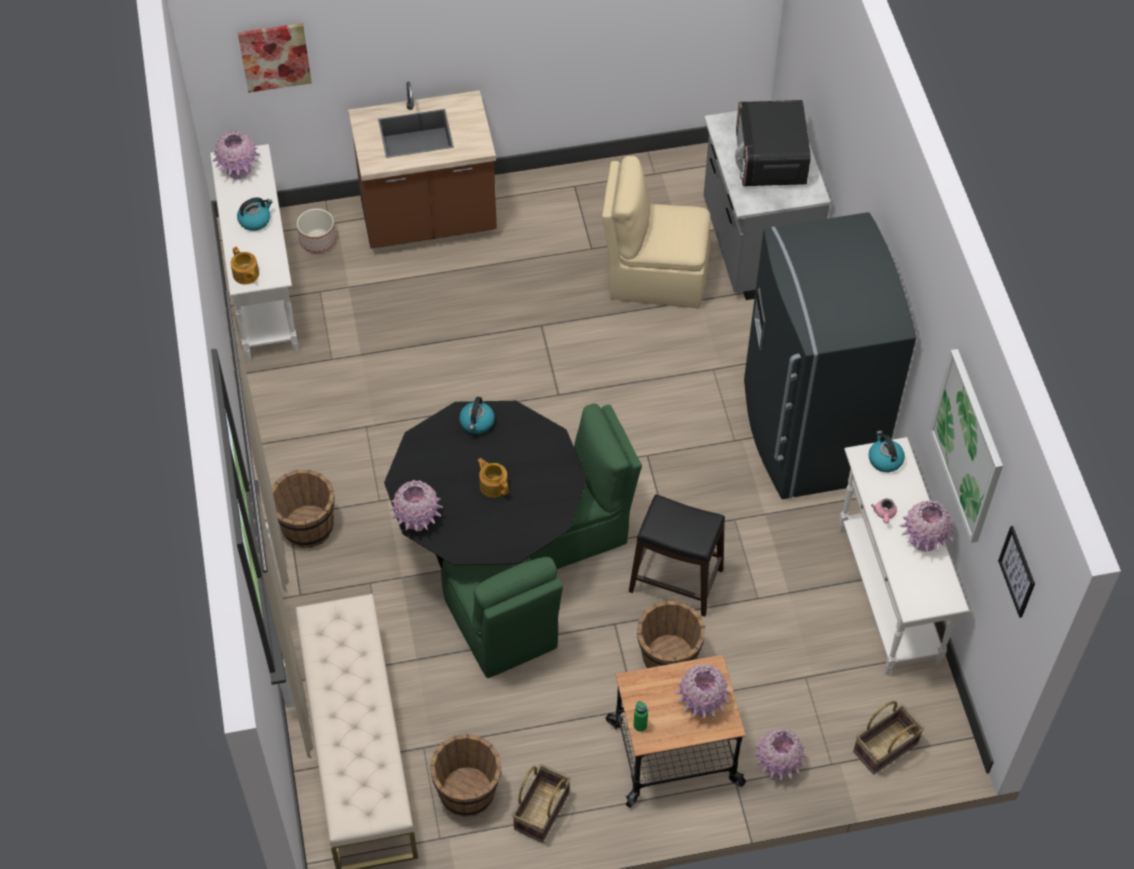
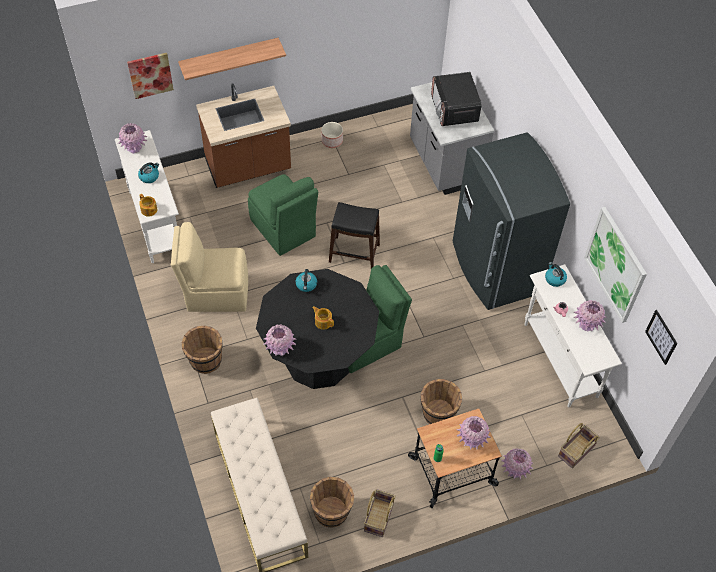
camera: 10 degrees left, 0 degrees up
(318, 241) = (183, 186): planter -> planter (332, 141)
(406, 39) = (229, 57): none -> shelf
(501, 626) = (334, 407): green chair -> green chair (283, 229)
(655, 276) = (389, 186): beige chair -> beige chair (215, 292)
(676, 580) = (434, 365): black stool -> black stool (354, 253)

